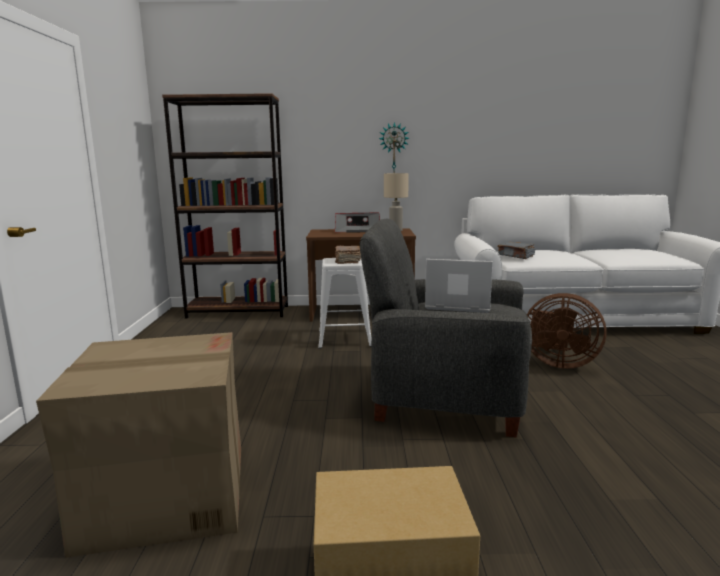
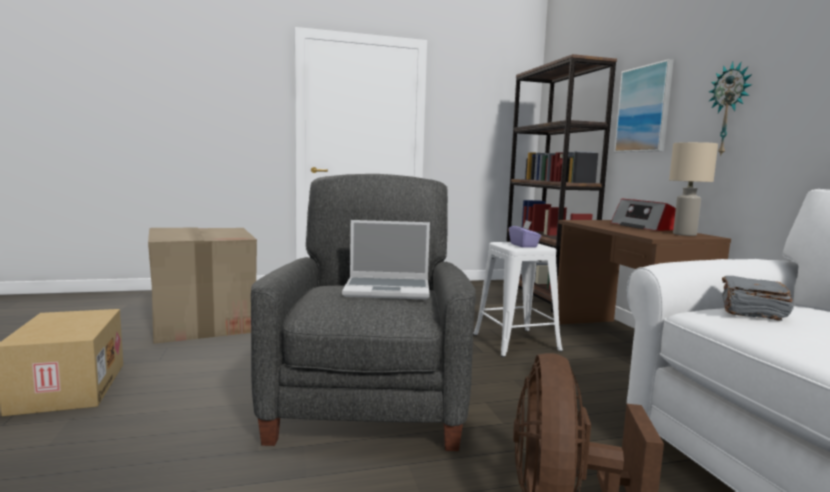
camera: 75 degrees right, 5 degrees down
(317, 144) = (644, 109): none -> picture
(347, 260) = (524, 245): brown book -> purple tissue box
(457, 305) = (388, 290): laptop -> laptop turned 90 degrees clockwise

